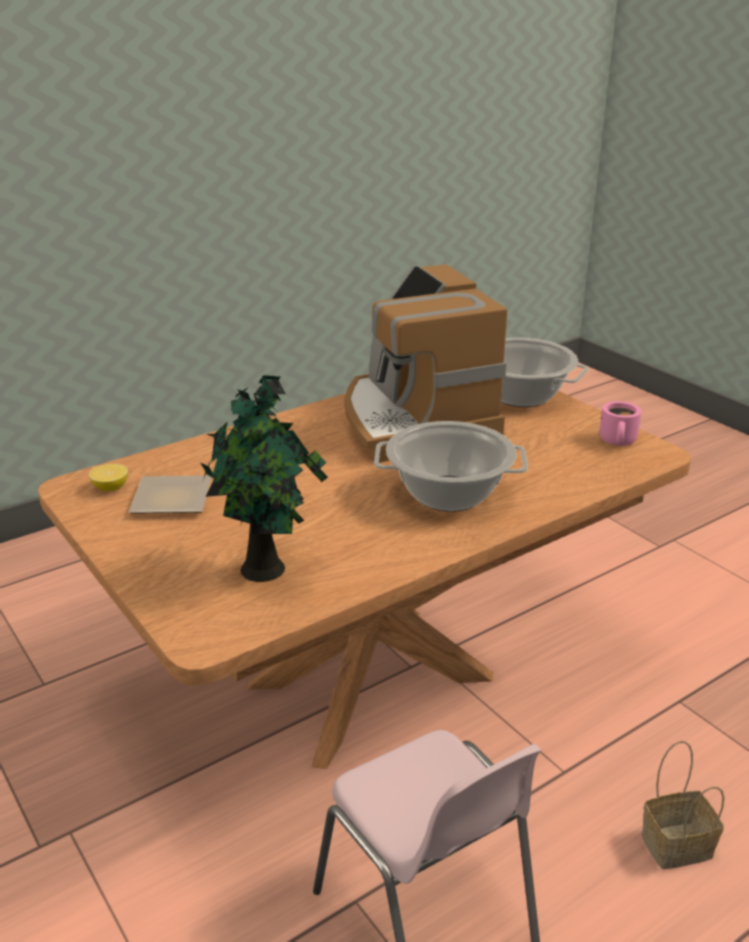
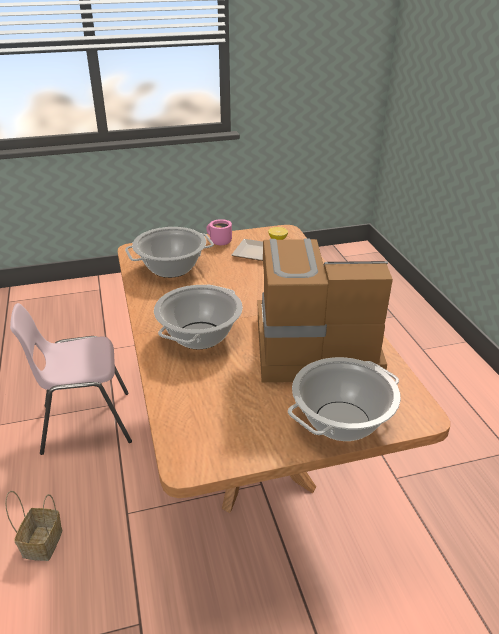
camera: 110 degrees right, 5 degrees up
(267, 569) = (171, 268): potted plant -> cooking pot
(619, 441) = (221, 448): pink mug -> pink mug (218, 242)

